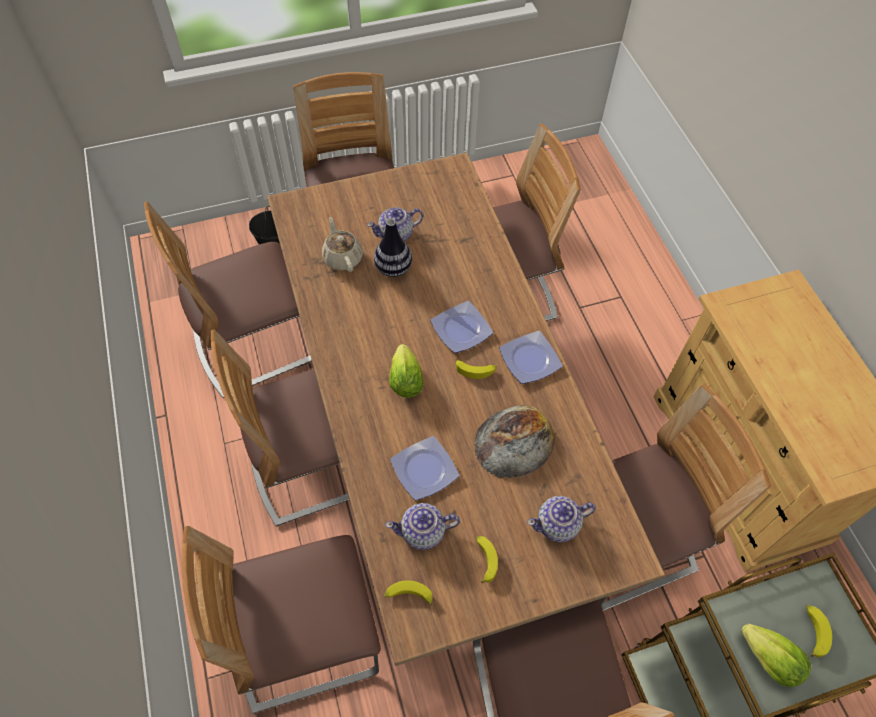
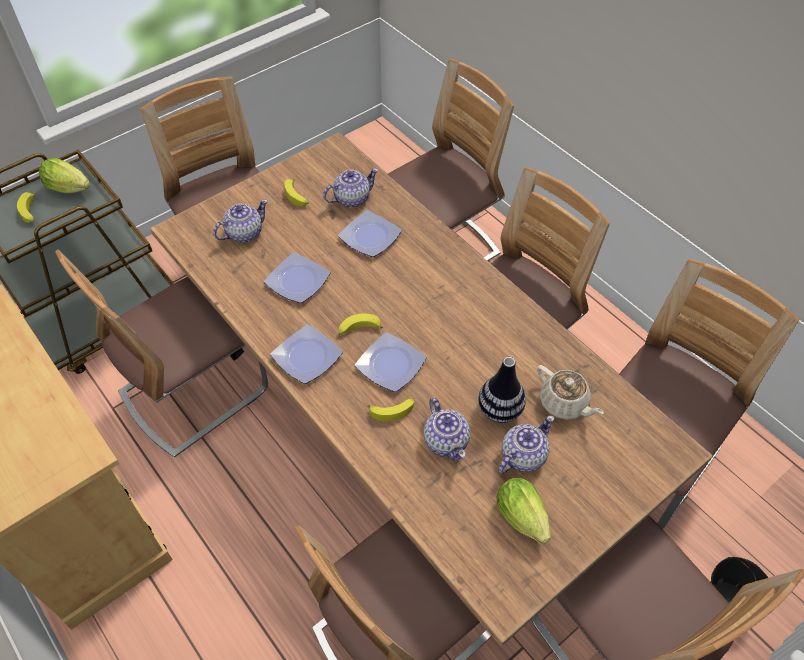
camera: 160 degrees right, 5 degrees down
(405, 378) = (424, 301): lettuce -> lettuce (524, 520)
(408, 595) = (345, 163): banana -> banana (393, 410)
(445, 260) = (446, 441): none -> teapot
(514, 441) = (299, 281): bread -> plate

